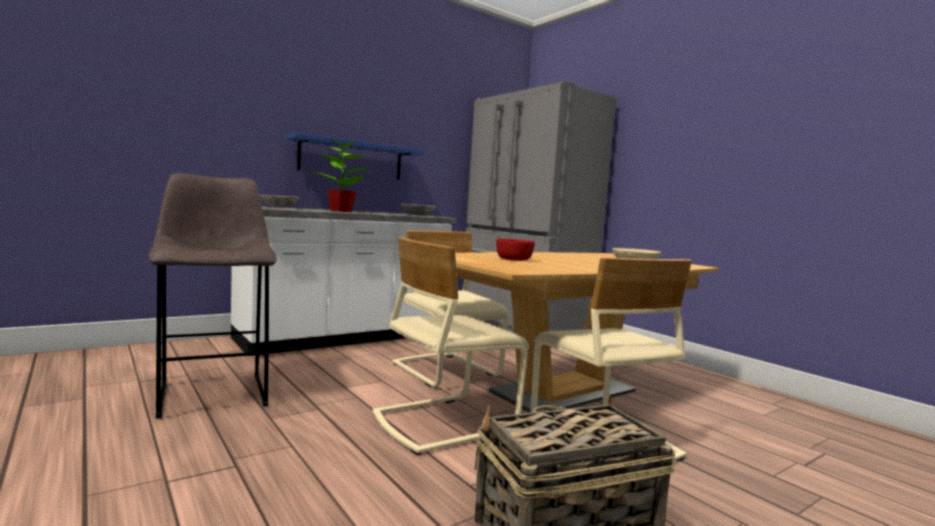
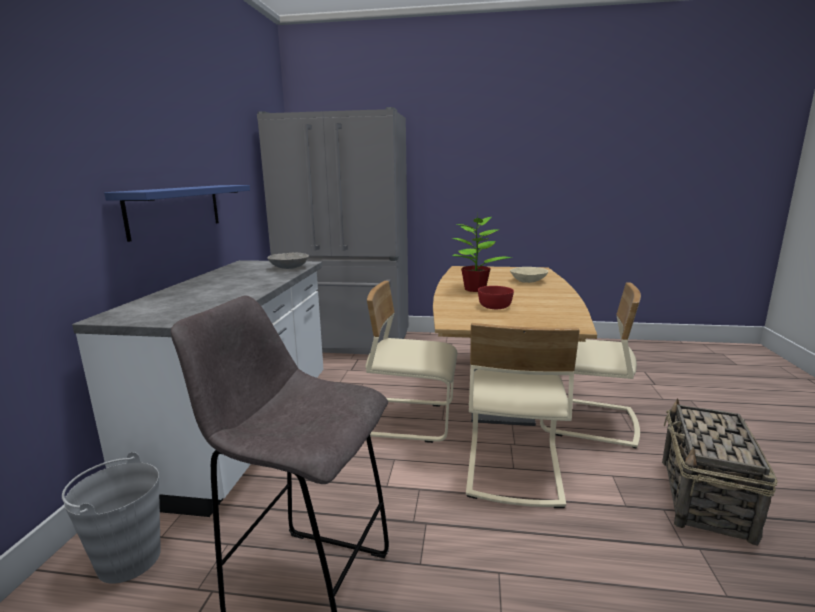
camera: 45 degrees left, 10 degrees up
(193, 352) = (129, 559): none -> grey bucket
(279, 207) = (150, 306): grey bowl -> none
(341, 211) = (239, 289): potted plant -> potted plant (475, 289)

